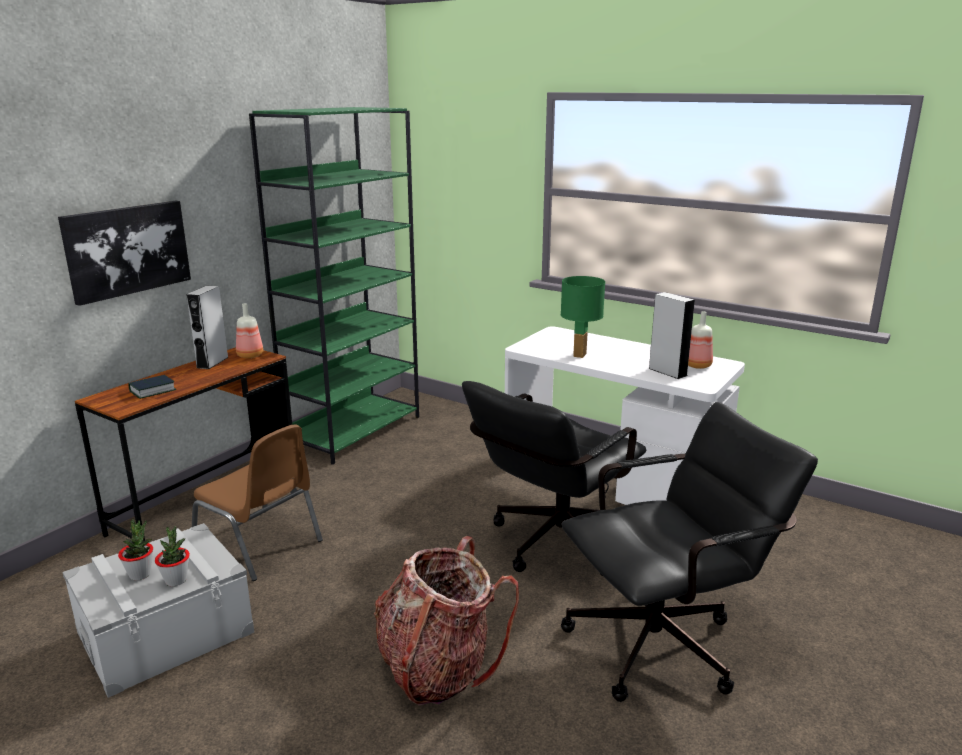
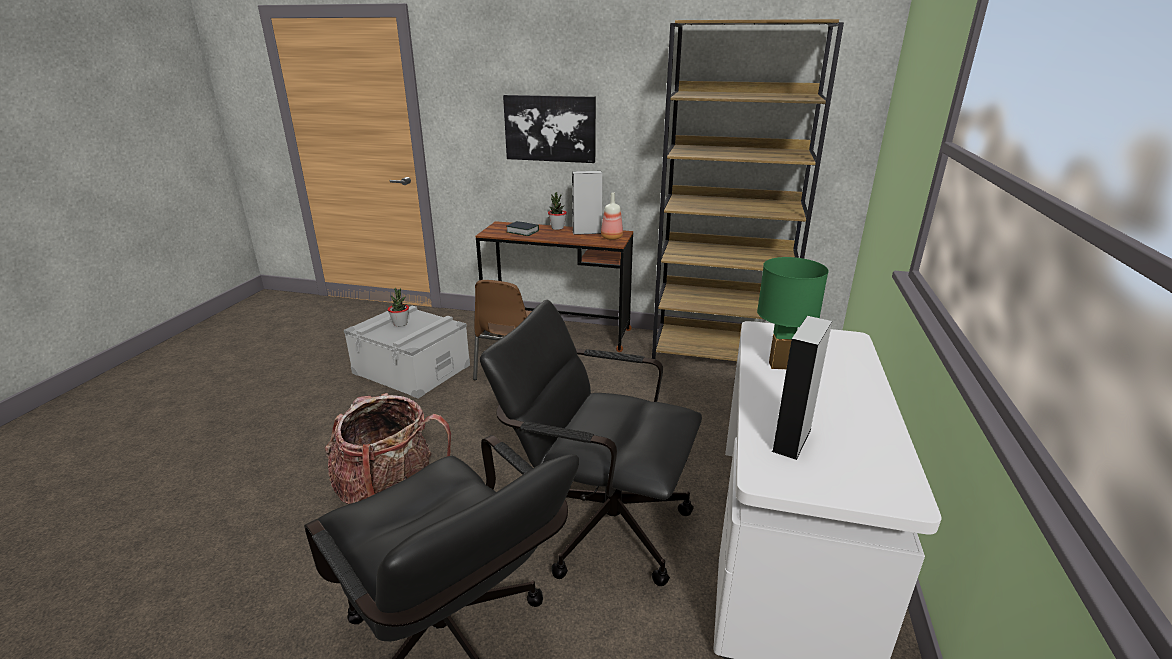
camera: 70 degrees right, 5 degrees up
(176, 580) = (395, 335): potted plant -> potted plant (557, 228)
(354, 431) = (719, 352): green bookcase -> brown bookcase
(697, 366) = (852, 466): bottle -> none

